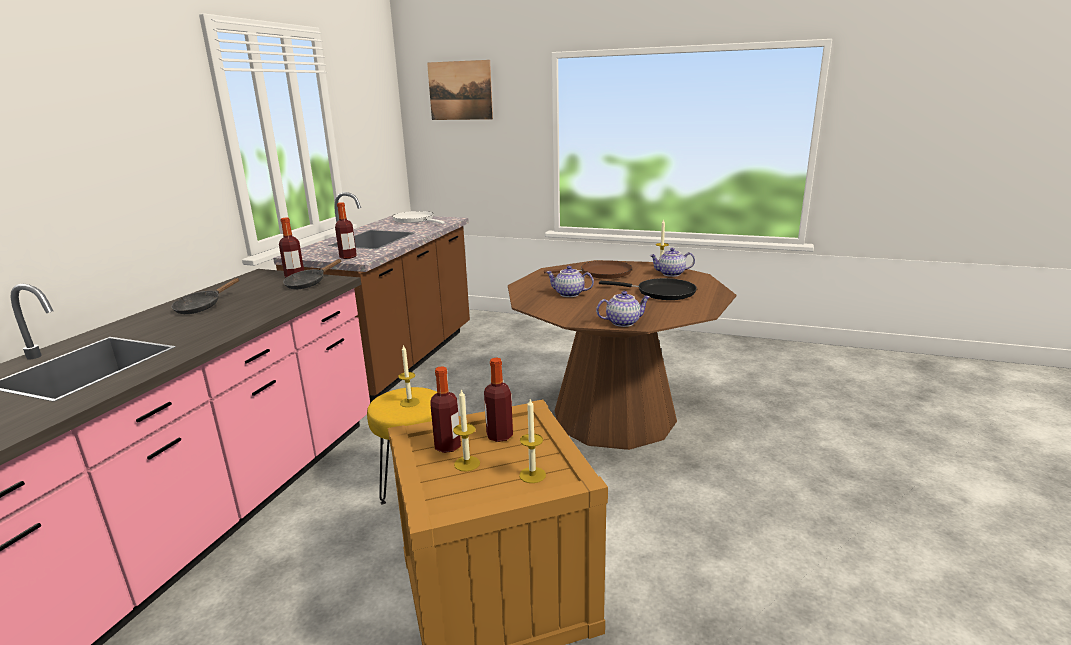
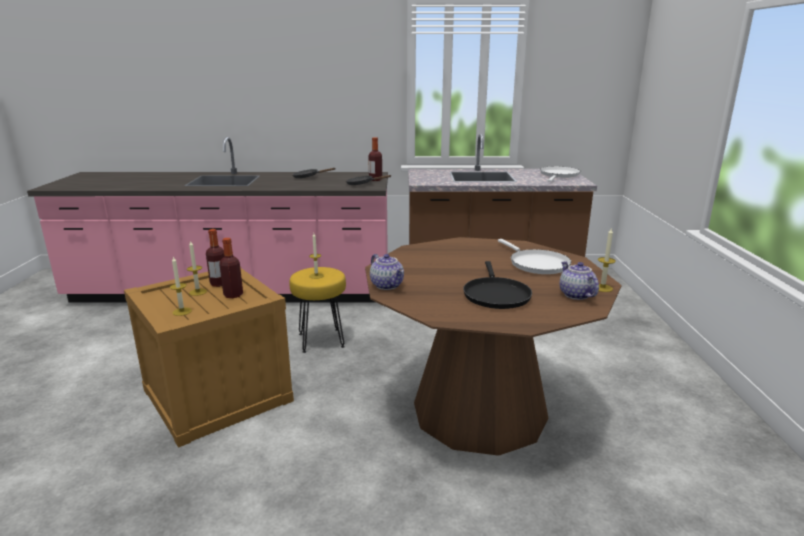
camera: 70 degrees right, 0 degrees up
(348, 257) = (424, 179): bottle -> none
(460, 90) = (675, 51): picture -> none
(569, 294) = (452, 259): teapot -> none
(602, 273) = (536, 264): brown frying pan -> white frying pan

